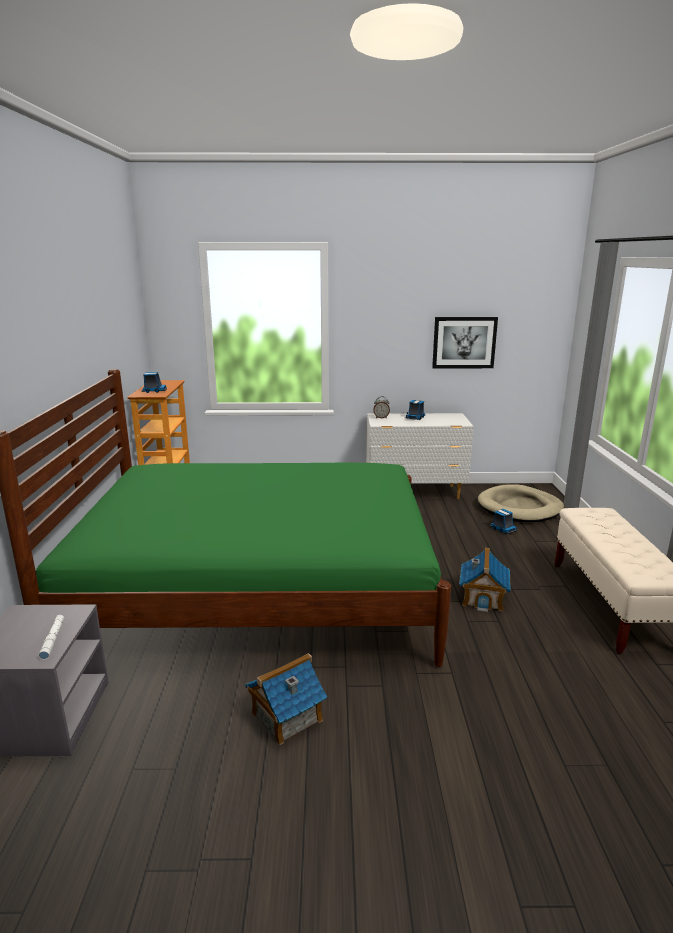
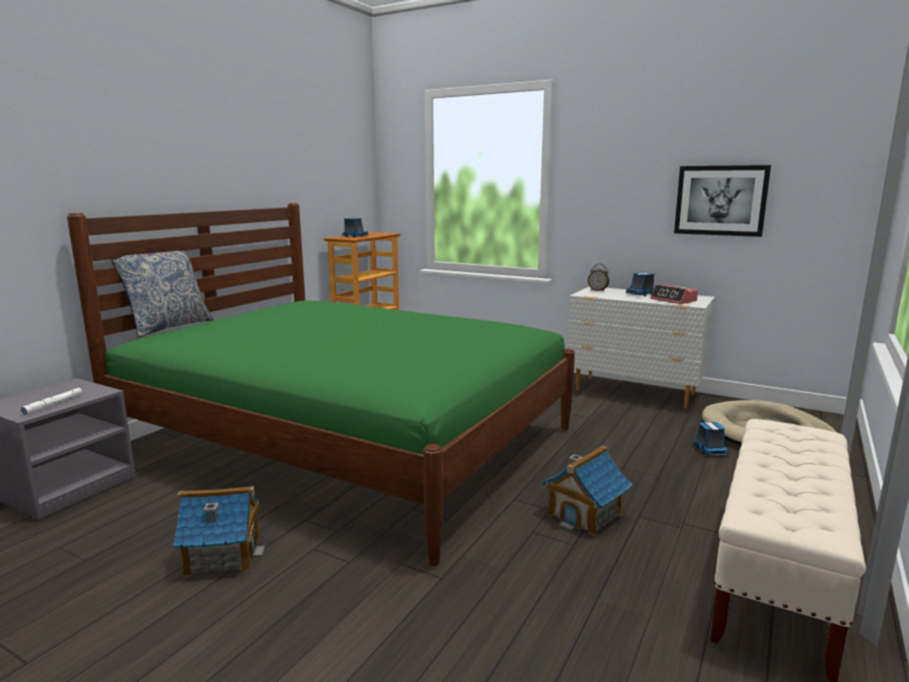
camera: 30 degrees right, 5 degrees down
(67, 526) = (168, 327): none -> pillow
(444, 421) = (673, 300): none -> alarm clock

